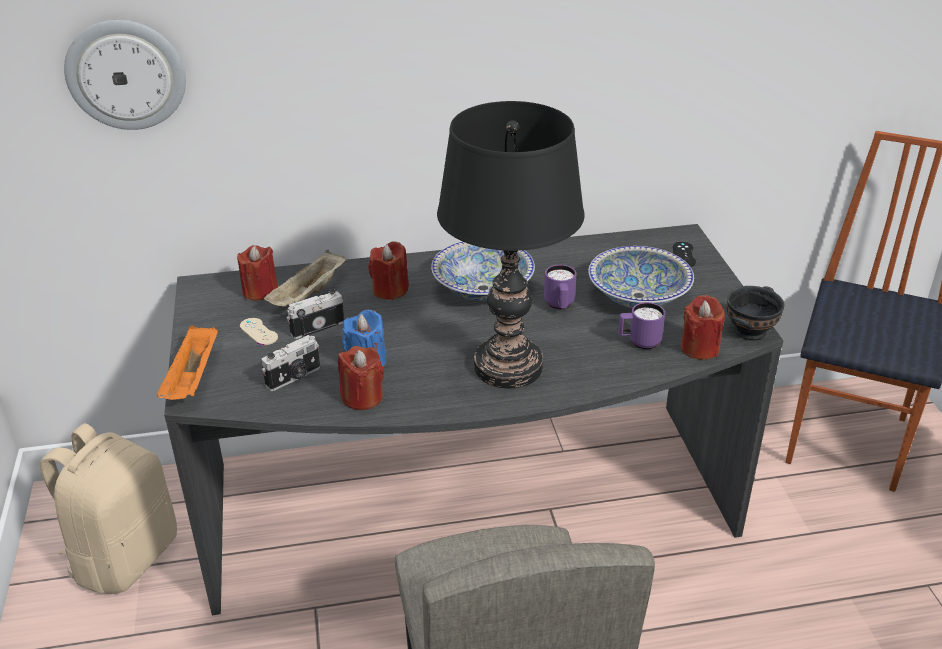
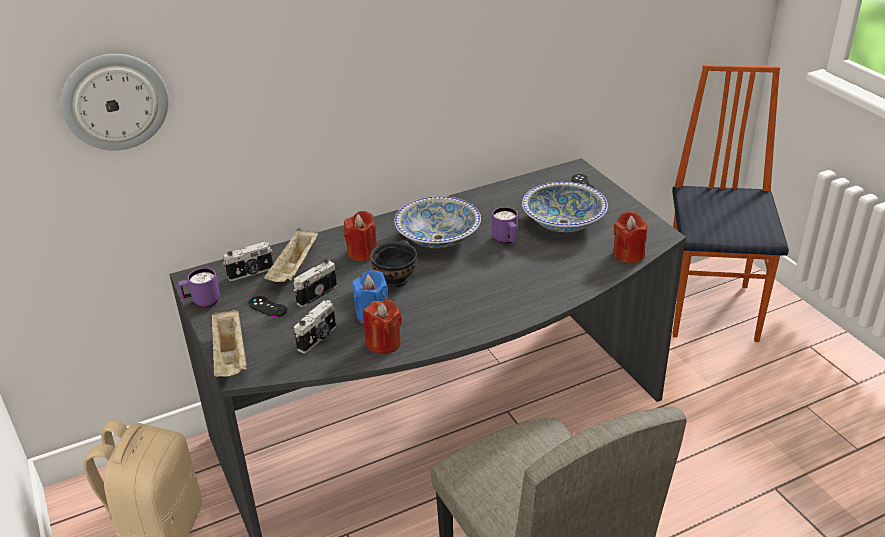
camera: 15 degrees left, 0 degrees up
(193, 379) = (231, 356): orange tray -> beige tray
(258, 332) = (267, 307): beige game controller -> black game controller
(260, 291) = (251, 273): red candle -> camera
(508, 367) = (489, 296): black table lamp -> none
(639, 342) = (581, 258): purple mug -> purple mug (202, 302)
(748, 332) = (658, 235): black bowl -> black bowl (394, 280)

